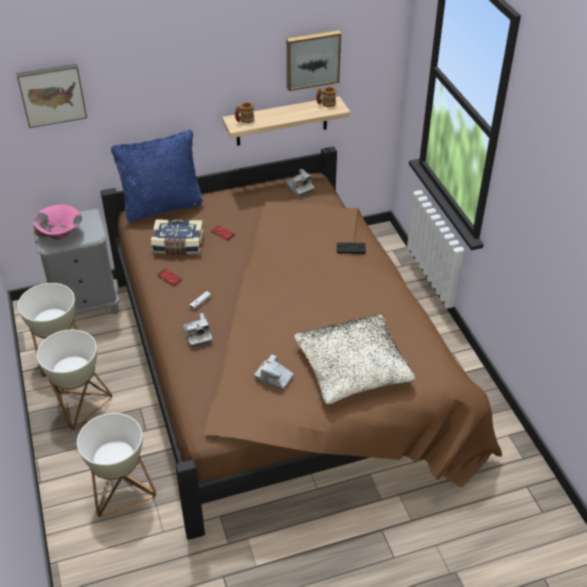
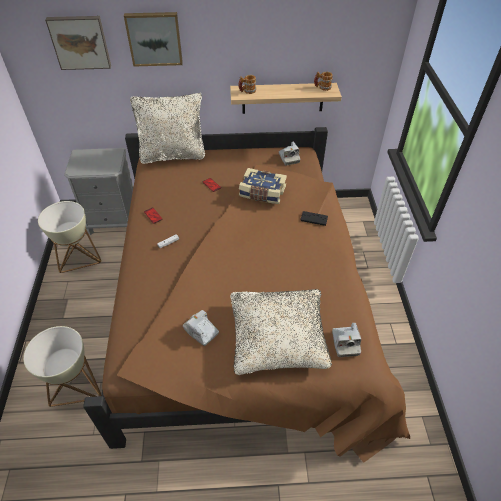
camera: 15 degrees right, 5 degrees up
(60, 234) = (87, 164): pink bowl -> none
(81, 405) = (77, 302): planter -> none
(163, 208) = (173, 156): blue pillow -> beige pillow
(178, 245) = (171, 189): book -> book (262, 193)
(197, 336) = (153, 274): camera -> camera (345, 343)
(312, 59) = (315, 43): picture -> picture (154, 38)

